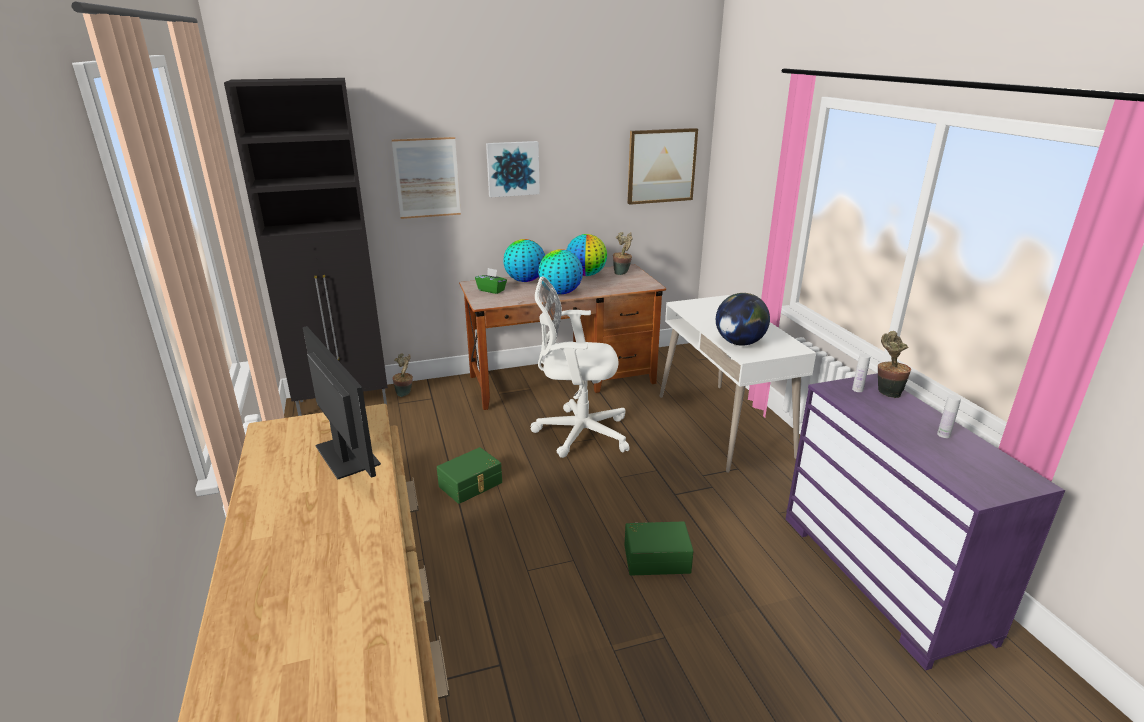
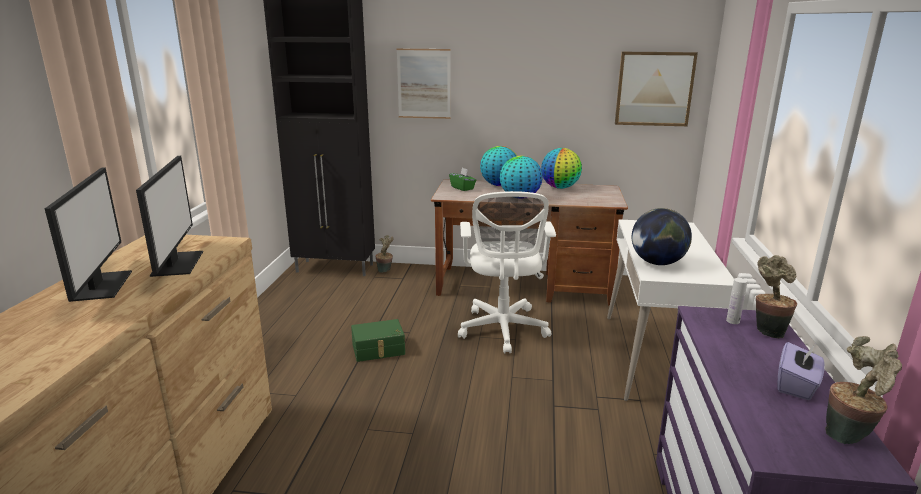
camera: 25 degrees right, 5 degrees down
(292, 506) = (100, 285): none -> monitor
(512, 168) = (500, 81): picture -> none
(577, 432) = (503, 331): white office chair -> white office chair turned 120 degrees counterclockwise
(622, 273) = (597, 190): potted plant -> potted plant (849, 436)
(656, 557) = (490, 455): green storage box -> none
(943, 435) = (796, 385): white bottle -> purple tissue box

